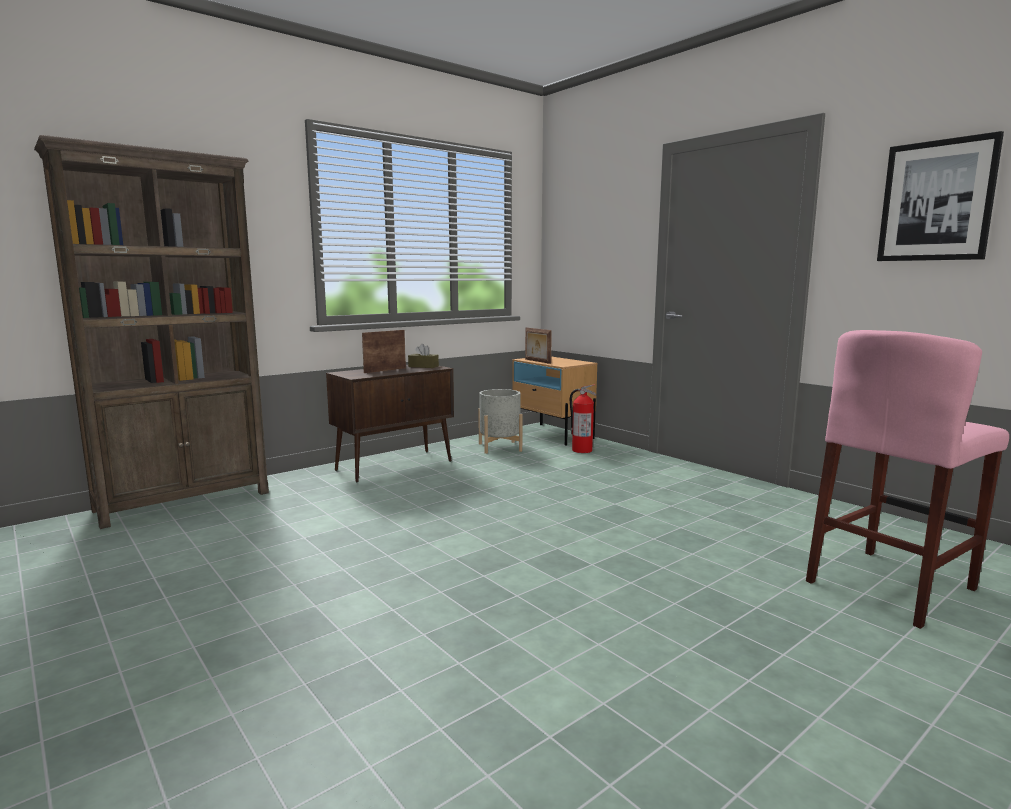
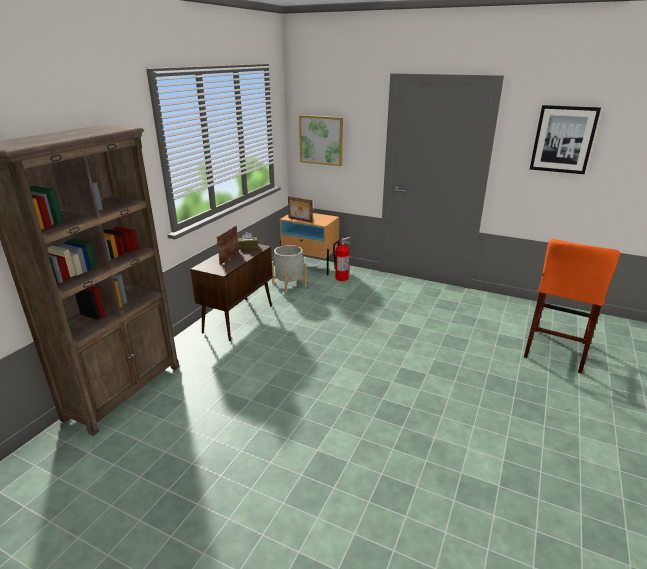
camera: 25 degrees left, 15 degrees up
(579, 252) = (321, 140): none -> picture
(890, 585) = (555, 349): pink stool -> orange stool

